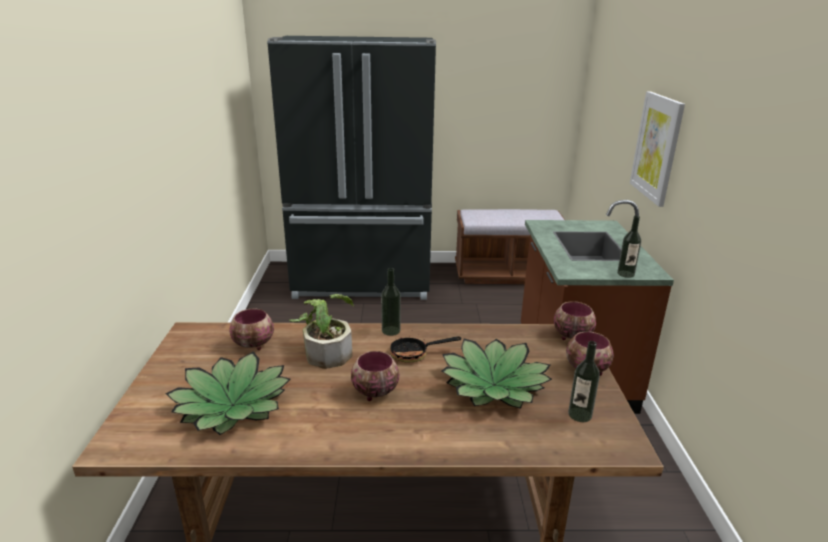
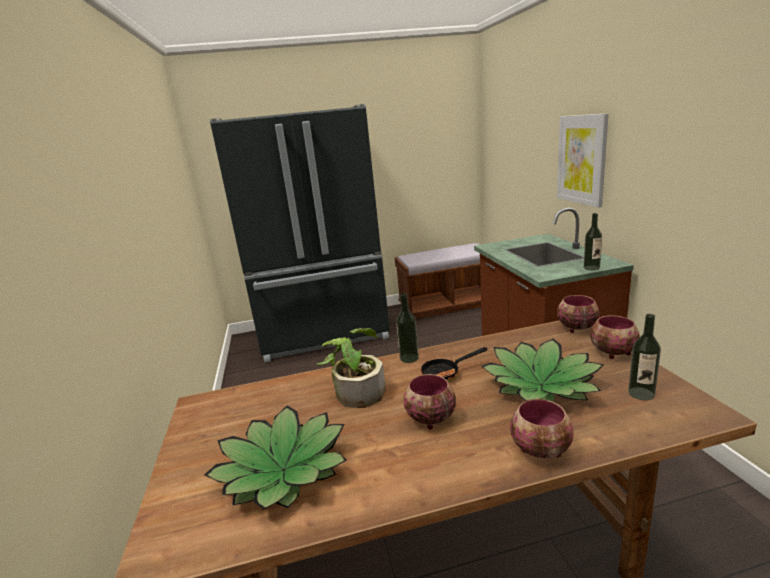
camera: 10 degrees left, 5 degrees down
(254, 345) = (277, 401): bowl -> bowl (542, 450)

